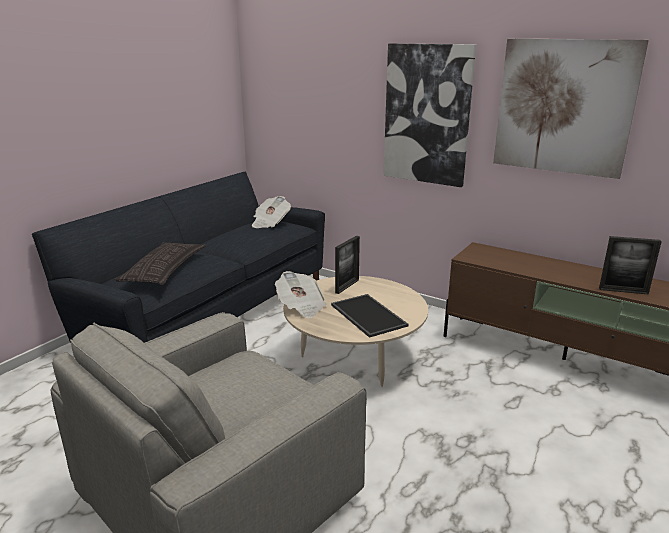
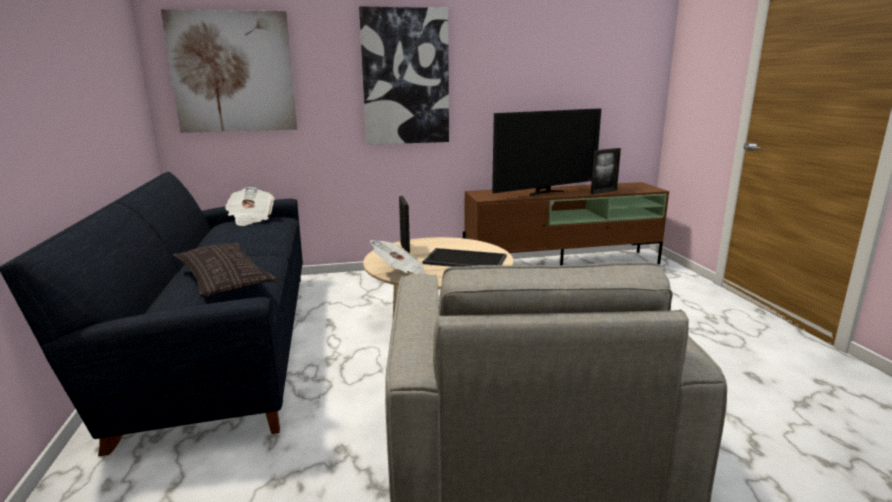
camera: 45 degrees left, 5 degrees down
(547, 269) = (544, 192): none -> television
(563, 107) = (524, 60): picture -> picture (233, 72)

